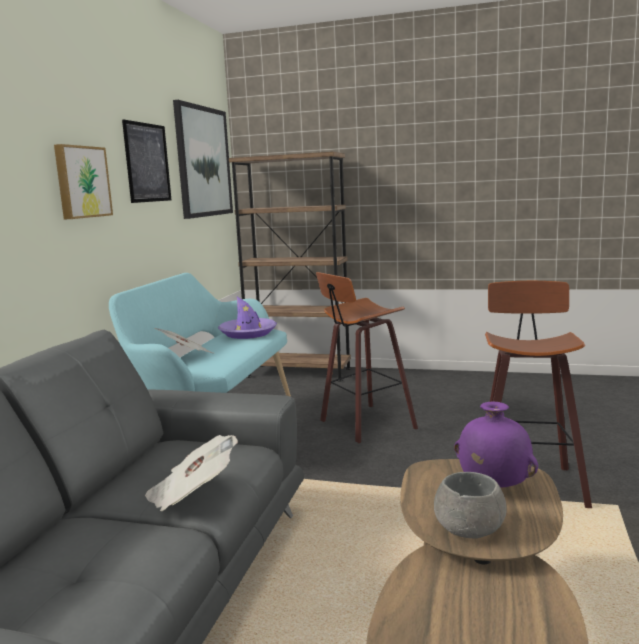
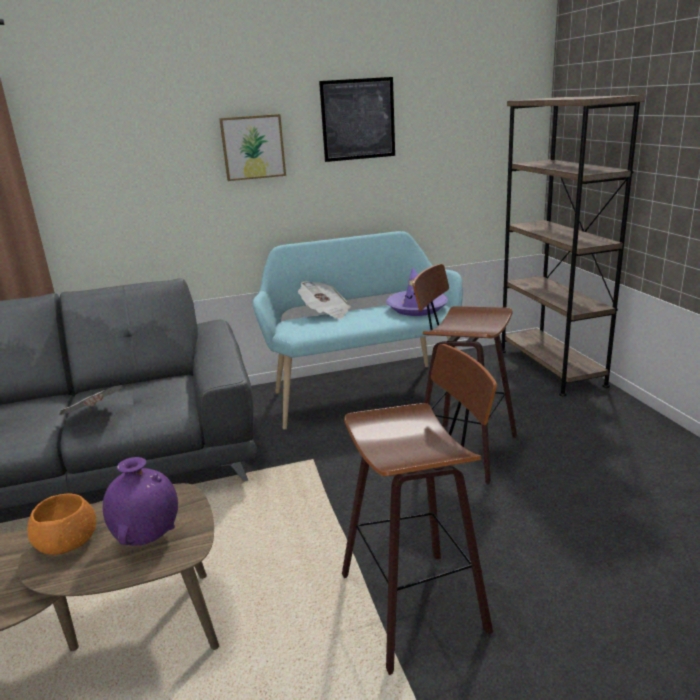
camera: 60 degrees right, 10 degrees up
(203, 162) = (474, 107): picture -> none
(468, 528) = (67, 542): grey bowl -> orange bowl

